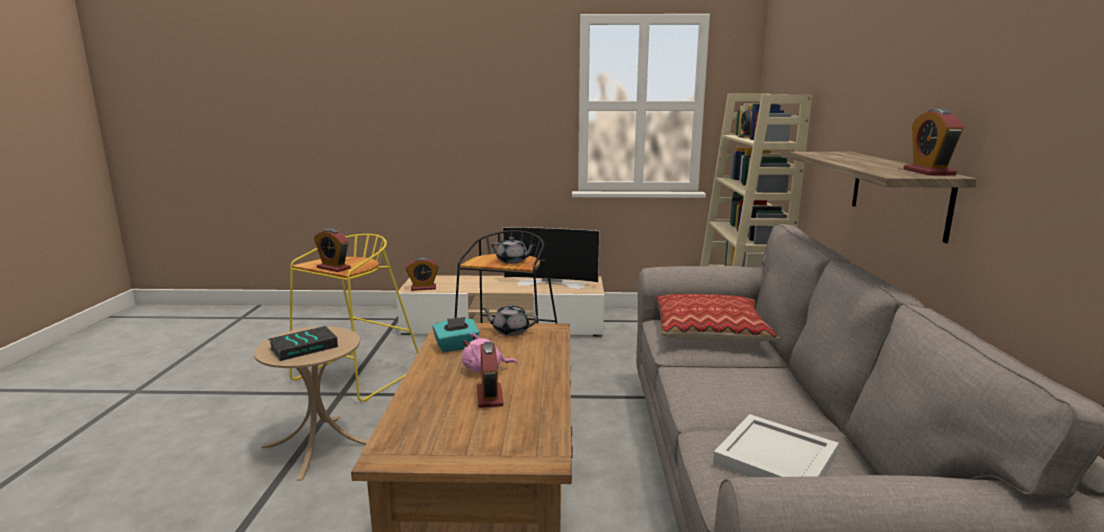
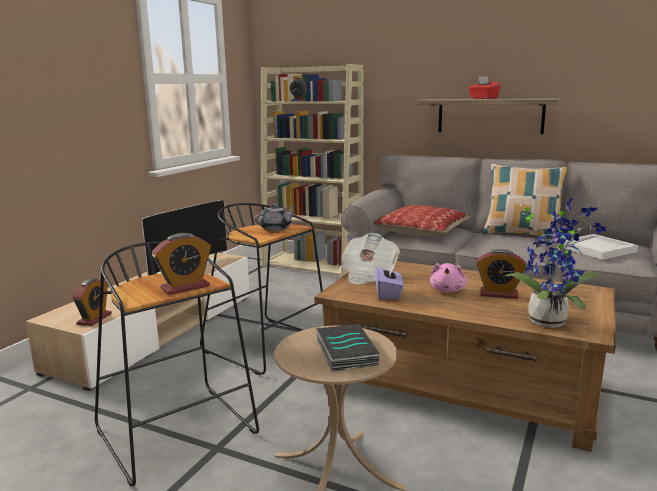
camera: 65 degrees left, 0 degrees up
(357, 376) = (179, 433): yellow stool -> black stool
(416, 429) = (549, 320): none -> potted plant
(457, 346) = (388, 294): turquoise tissue box -> purple tissue box
(510, 331) = (368, 274): grey teapot -> newspaper
(806, 396) = (521, 234): none -> pillow
(870, 161) = (483, 98): none -> red tissue box
(928, 172) = (538, 98): alarm clock -> none

